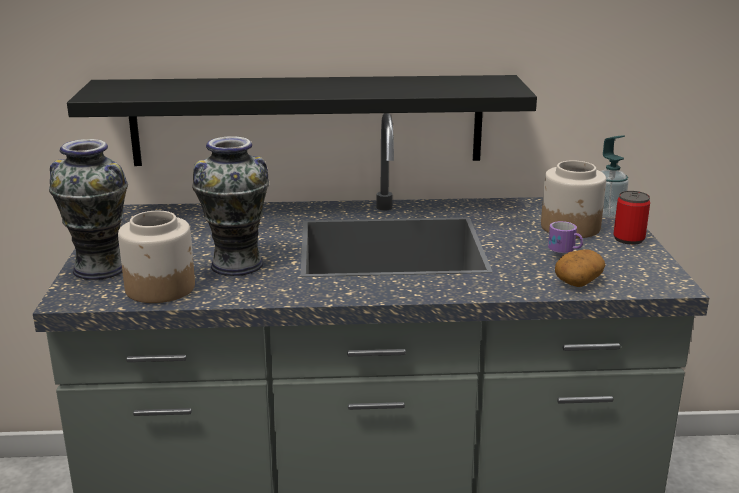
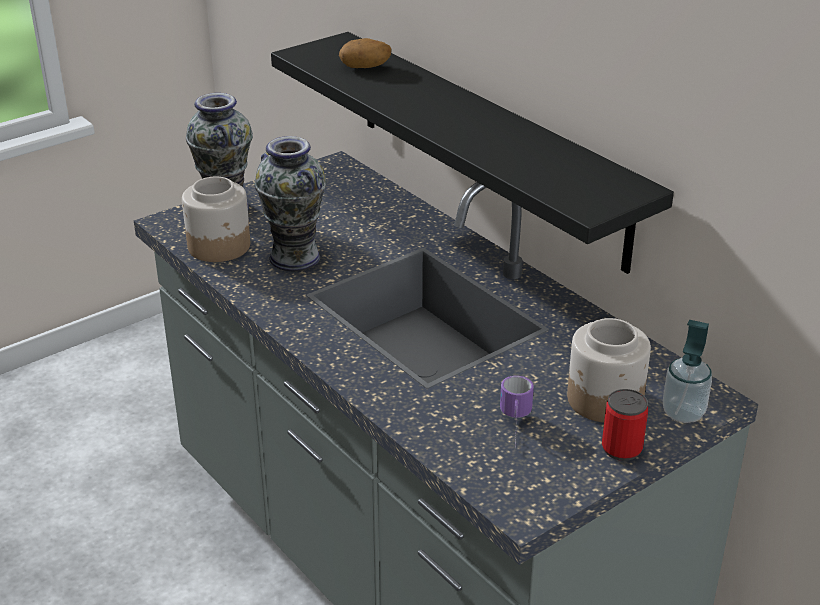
camera: 55 degrees right, 10 degrees up
(578, 281) = (463, 446): potato -> potato (366, 66)

